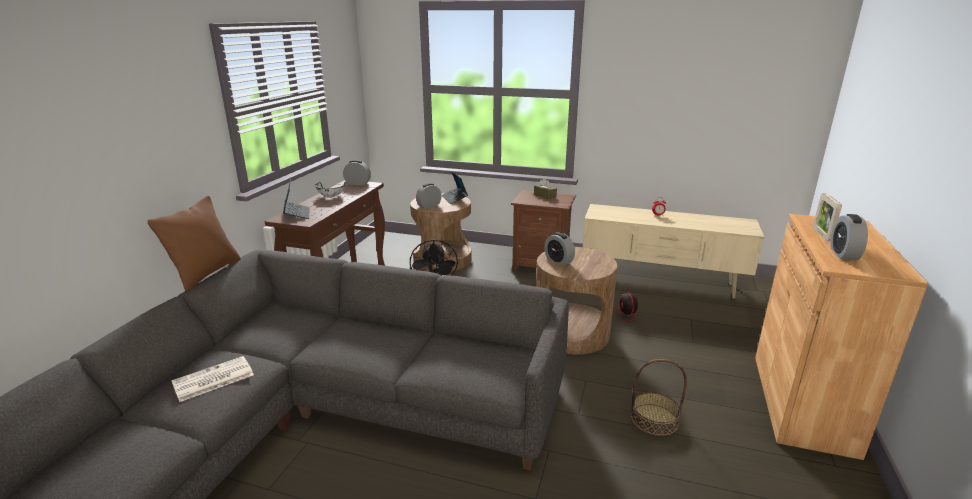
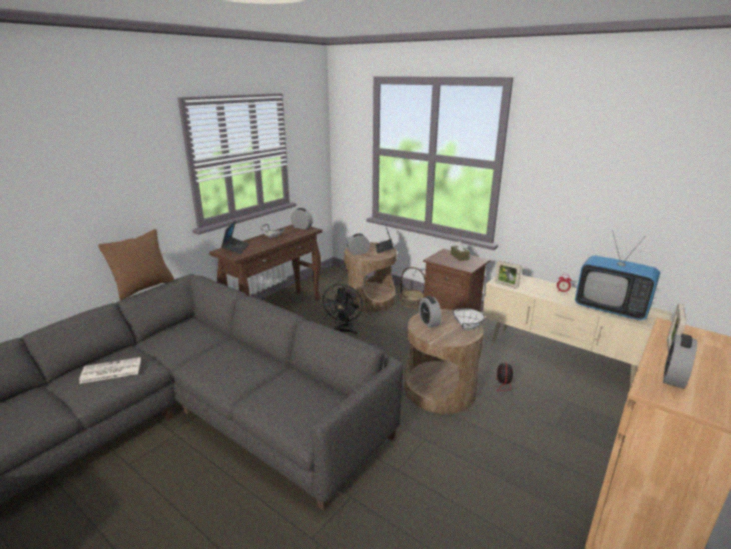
camera: 20 degrees right, 0 degrees up
(599, 259) = (469, 327): none -> white bowl
(604, 217) = (506, 285): none -> picture frame
(654, 419) = (466, 496): basket -> basket (412, 302)
(708, 224) = (610, 309): none -> television

